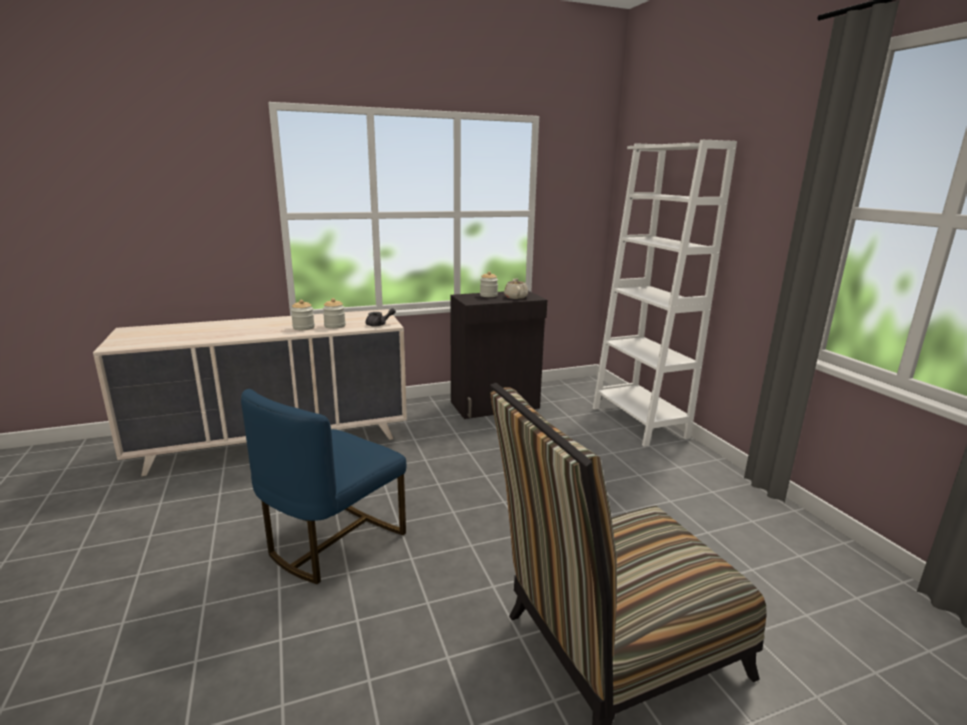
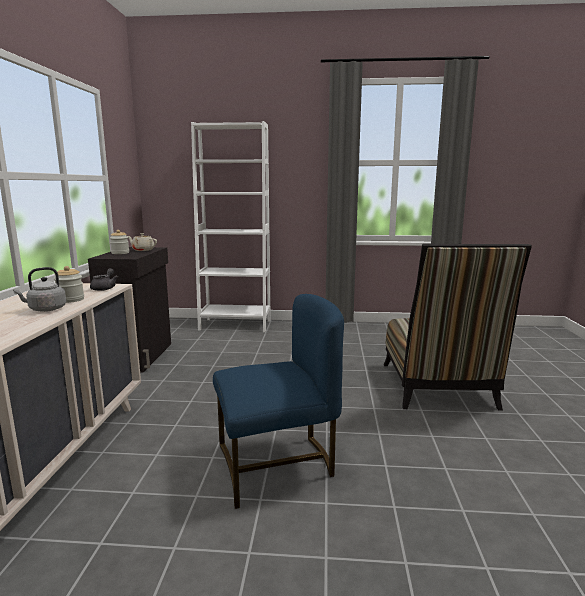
camera: 65 degrees left, 5 degrees down
(303, 327) = (45, 309): jar -> grey kettle
(332, 541) = (276, 465): blue chair -> blue chair turned 75 degrees counterclockwise

